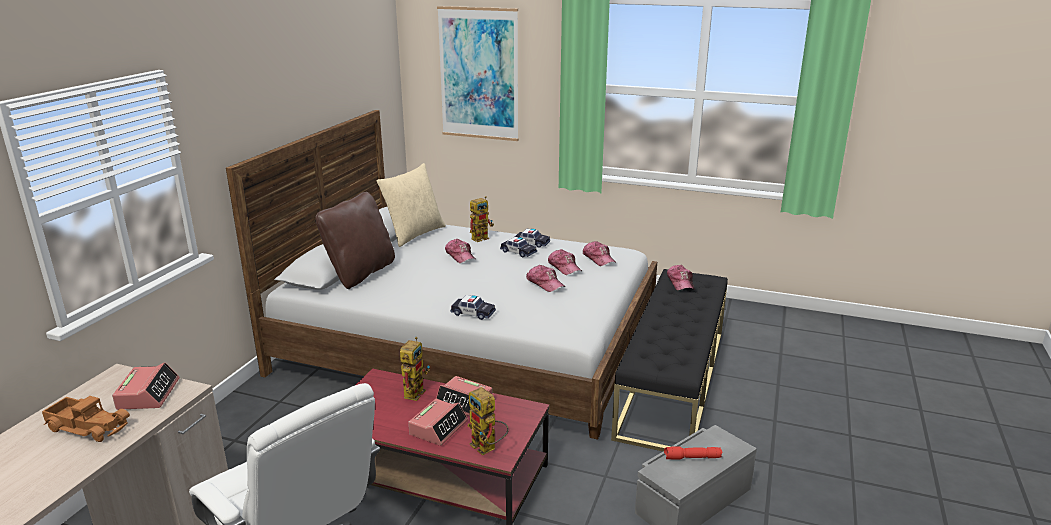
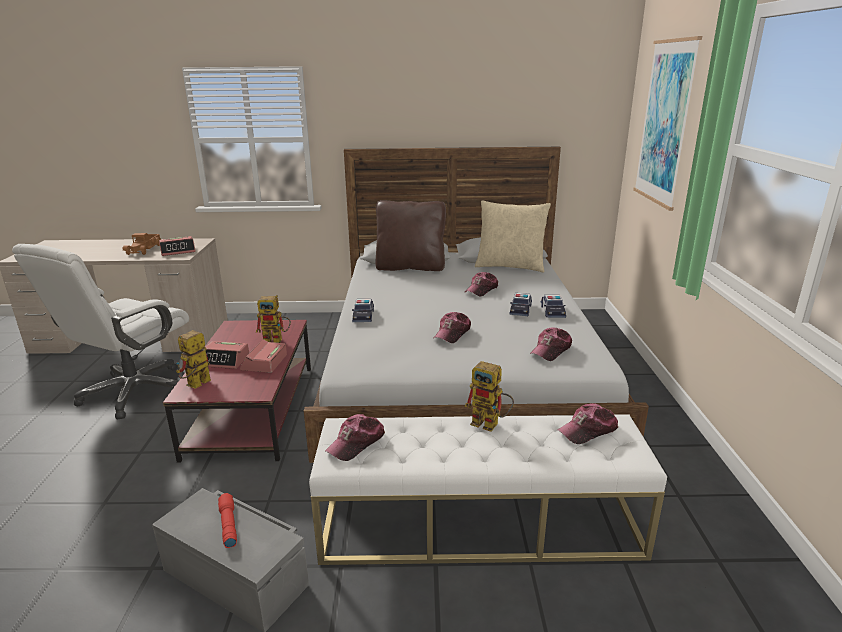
camera: 70 degrees right, 0 degrees up
(482, 237) = (538, 289): toy robot -> toy robot (490, 424)
(564, 267) = (506, 336): cap -> cap (356, 443)
(672, 381) = (480, 524): black bench -> white bench

